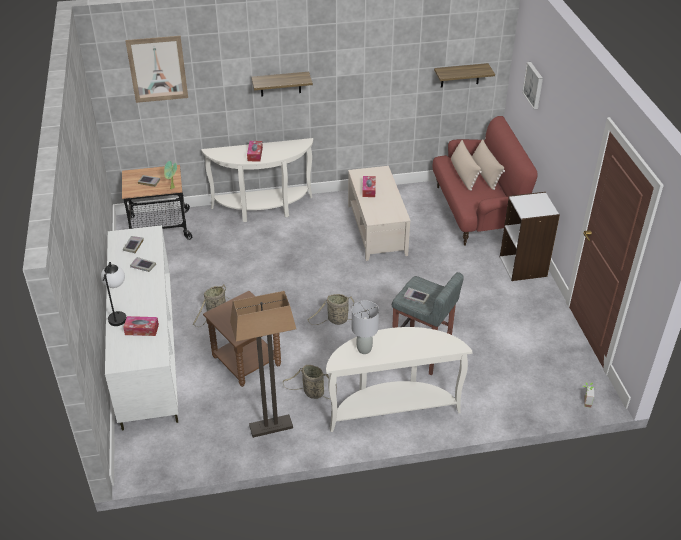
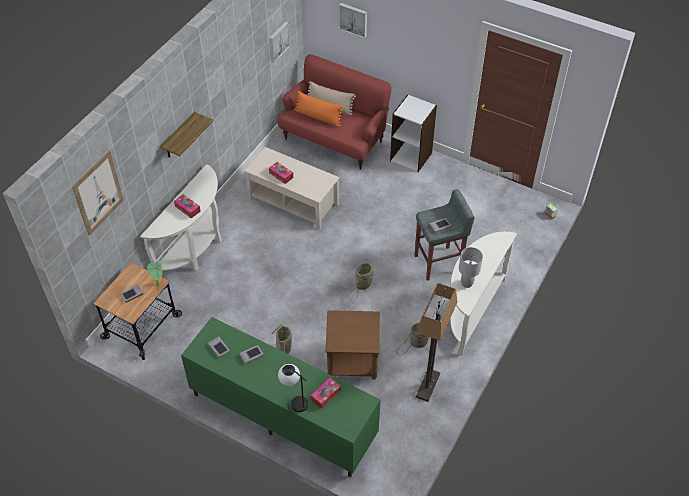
camera: 50 degrees left, 10 degrees up
(147, 351) = (282, 415): white tv stand -> green tv stand
(460, 75) = (278, 41): shelf -> picture
(463, 174) = (318, 117): beige pillow -> orange pillow

